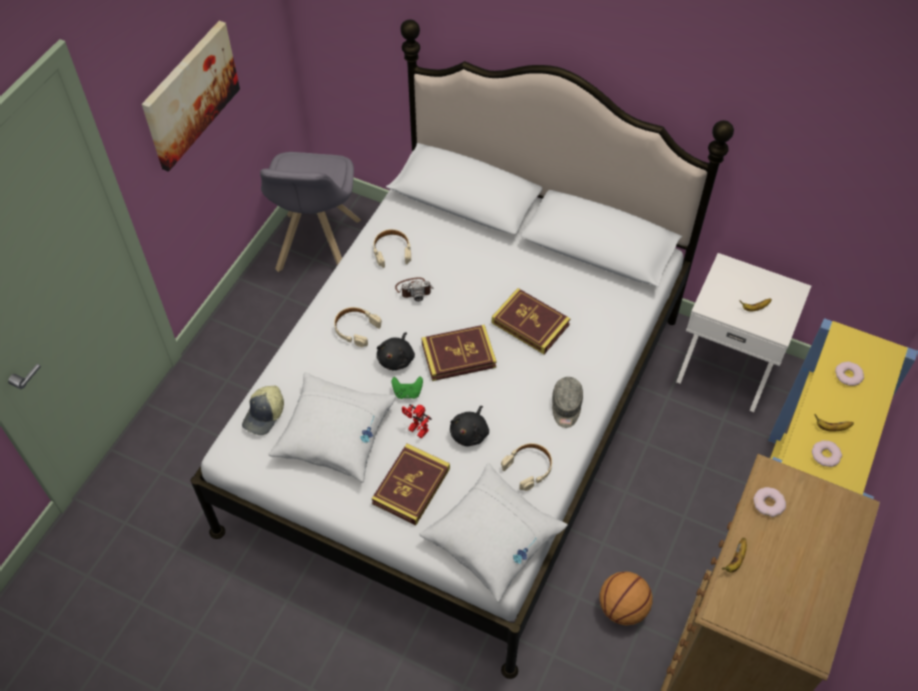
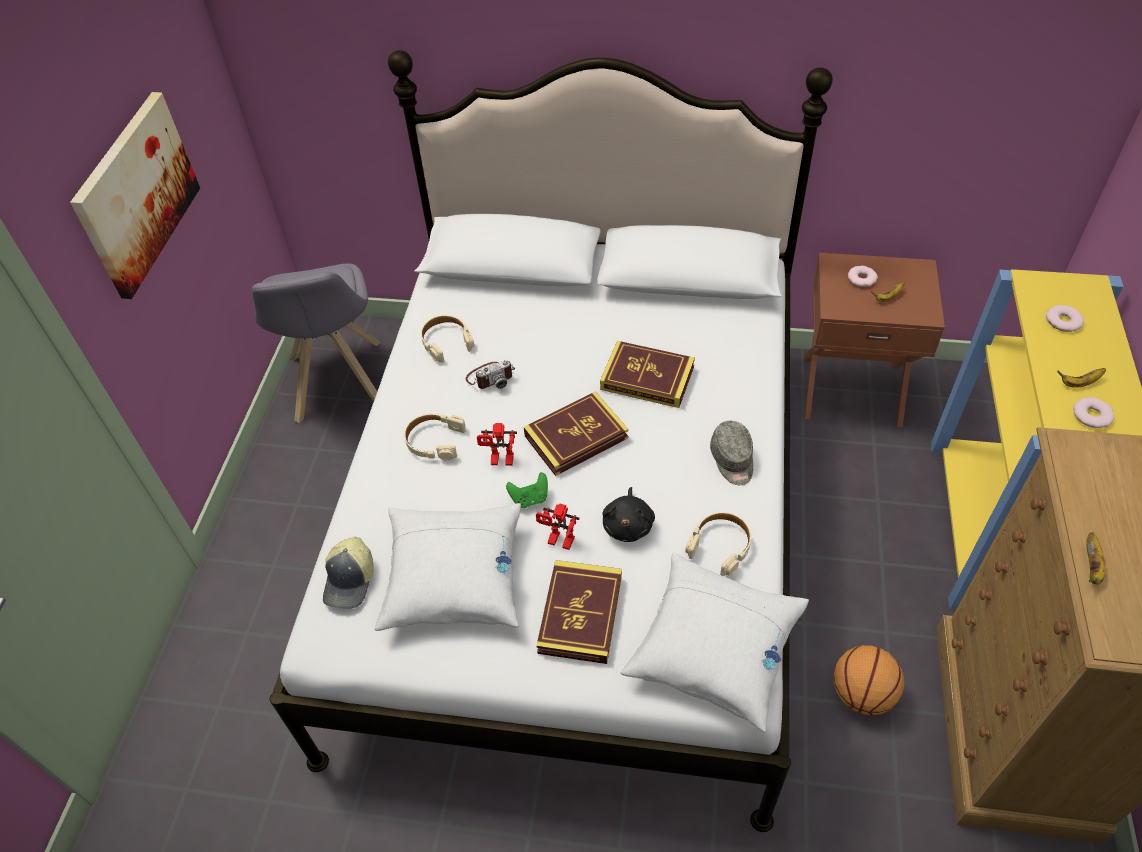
camera: 15 degrees left, 5 degrees down
(397, 358) = (500, 461): black plush toy -> toy robot
(727, 367) = (851, 388): white nightstand -> brown nightstand
(768, 503) = (1088, 482): donut -> donut (861, 279)

